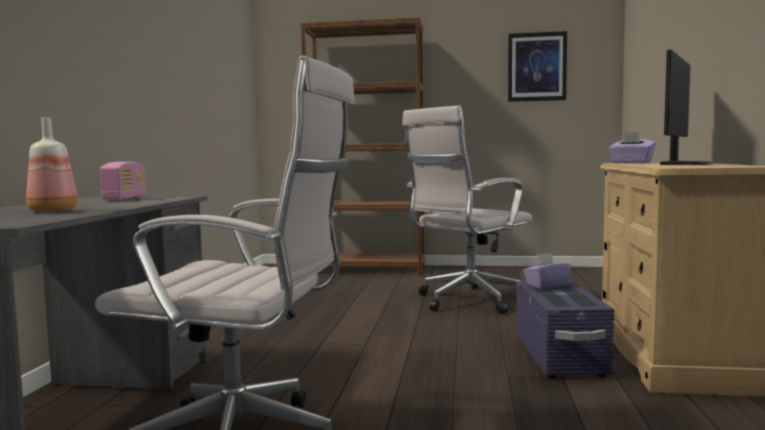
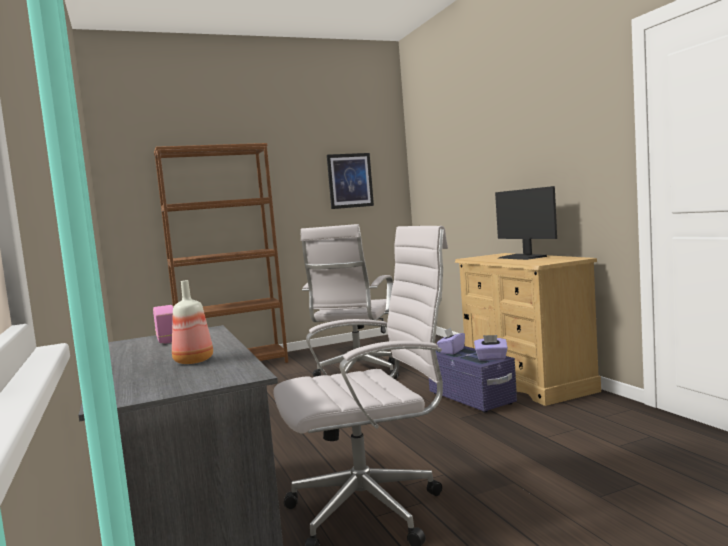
camera: 30 degrees left, 0 degrees up
(631, 163) = (478, 257): purple tissue box -> purple tissue box (491, 358)
(685, 164) = (522, 257): monitor -> monitor turned 150 degrees clockwise

